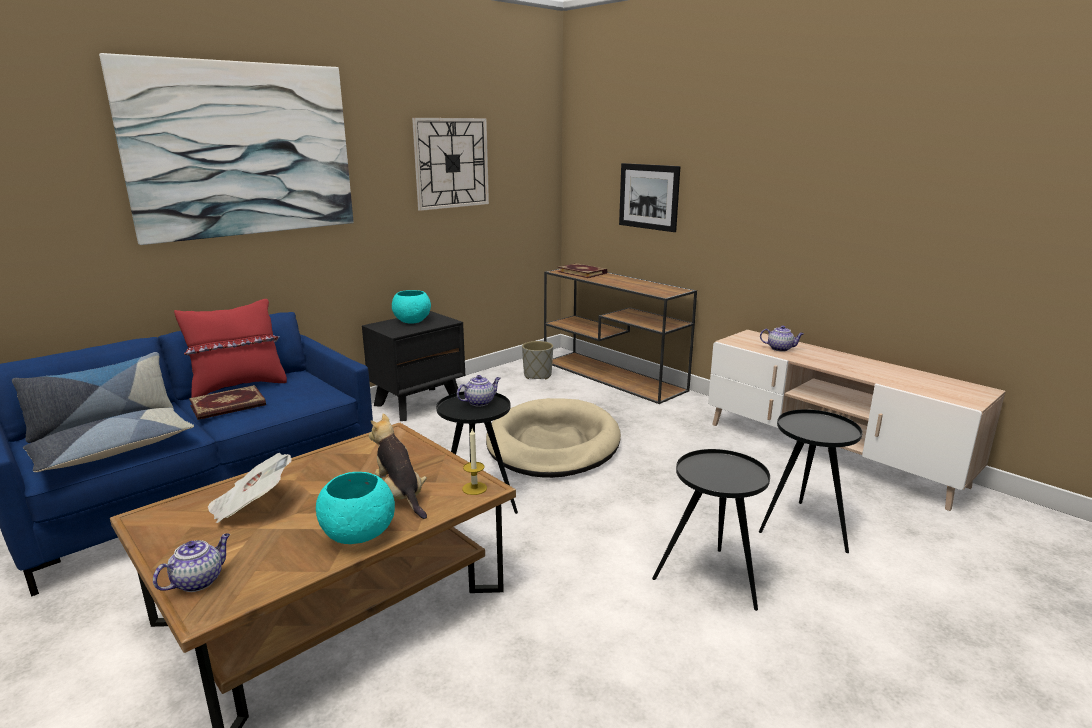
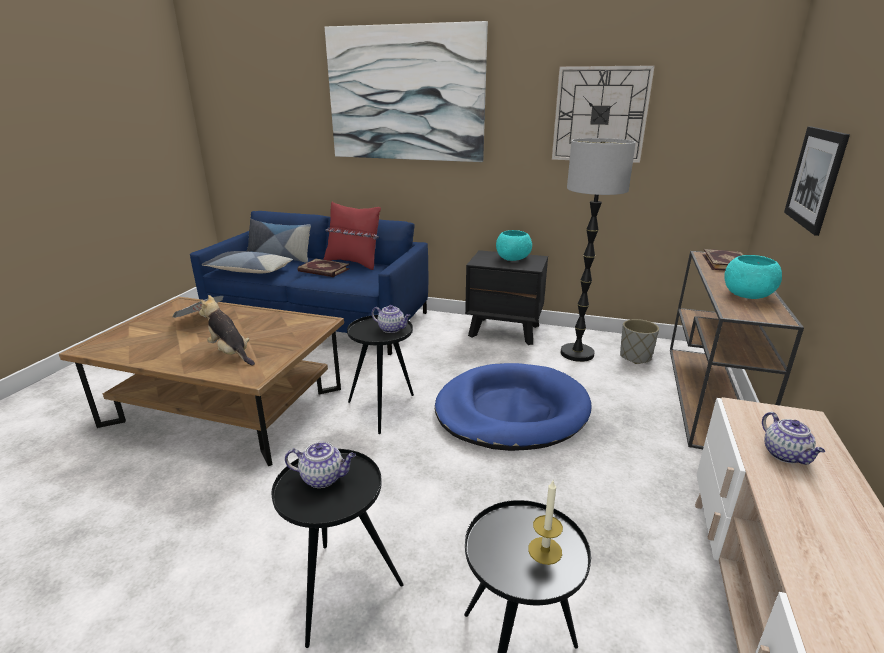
camera: 60 degrees right, 5 degrees up
(199, 581) = (115, 336): teapot -> teapot (323, 478)
(358, 534) = (173, 357): turquoise bowl -> turquoise bowl (747, 295)
(401, 495) = (231, 353): plush toy -> plush toy turned 75 degrees counterclockwise
(474, 488) = (252, 374): candle -> candle (545, 550)
(503, 391) = (577, 353): none -> floor lamp
(553, 444) = (511, 411): beige dog bed -> blue dog bed

